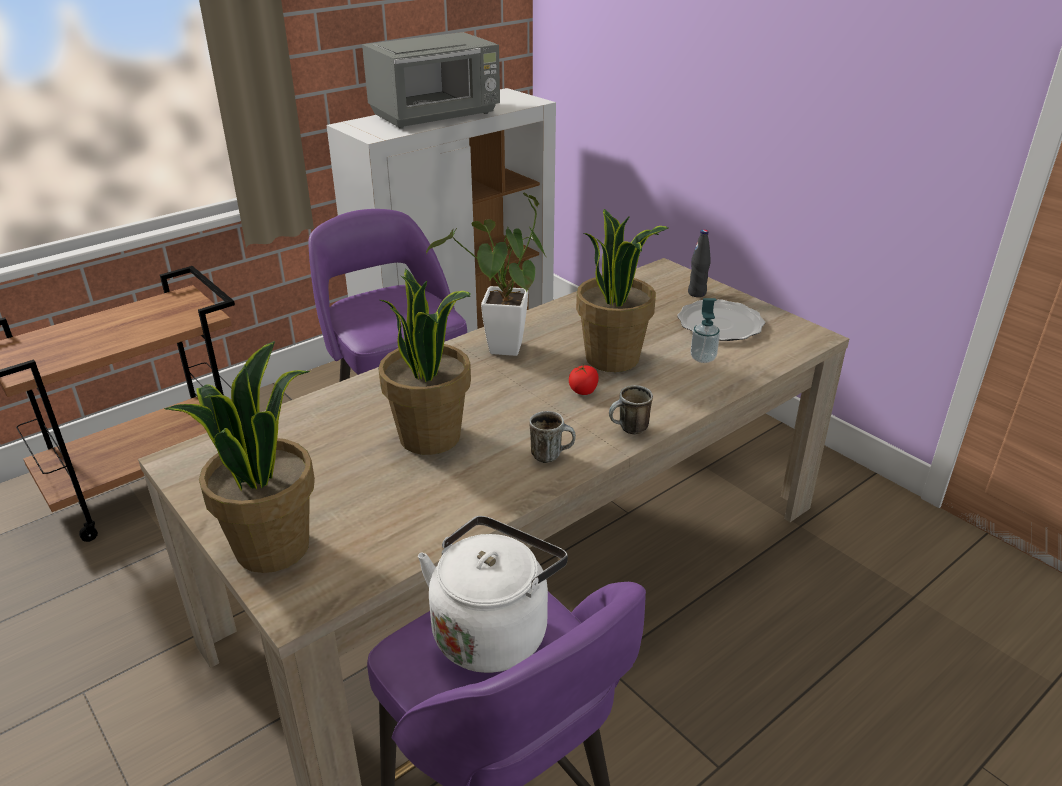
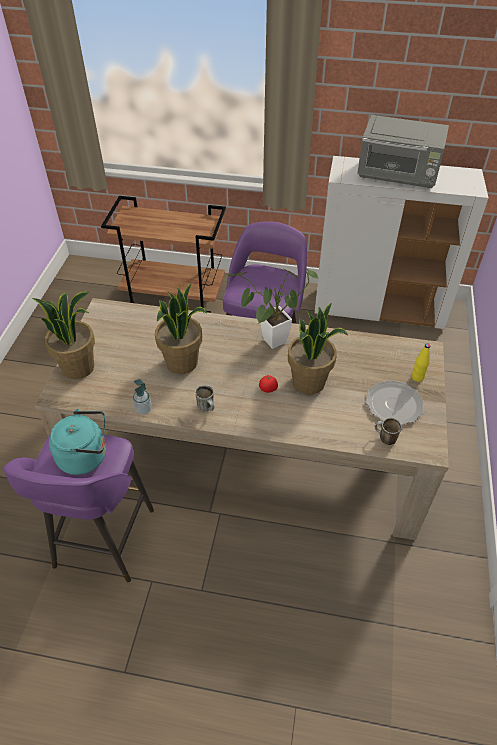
camera: 50 degrees right, 15 degrees up
(493, 630) = (86, 456): white kettle -> turquoise kettle
(629, 430) = (253, 423): mug -> mug (384, 439)
(697, 293) = (417, 377): black bottle -> yellow bottle
(703, 358) = (349, 415): soap dispenser -> soap dispenser (143, 409)

